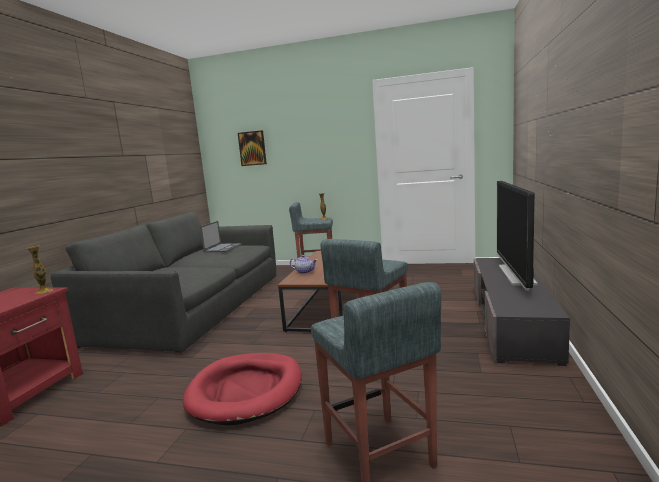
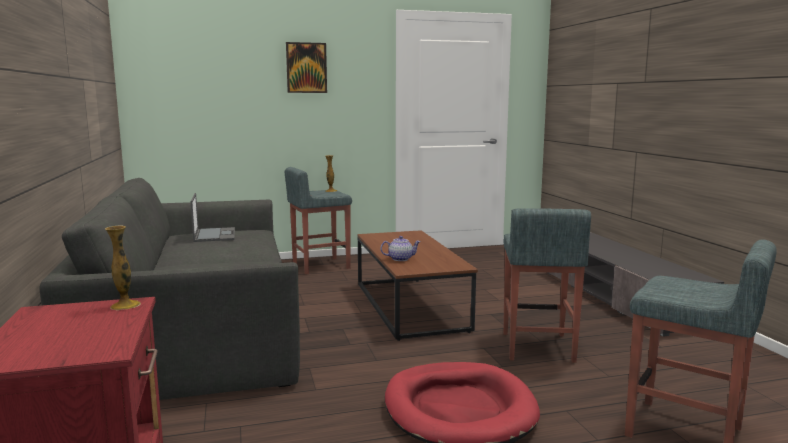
camera: 30 degrees left, 0 degrees up
(252, 148) = (213, 83): picture -> picture (306, 68)
(516, 275) = (615, 249): television -> none

